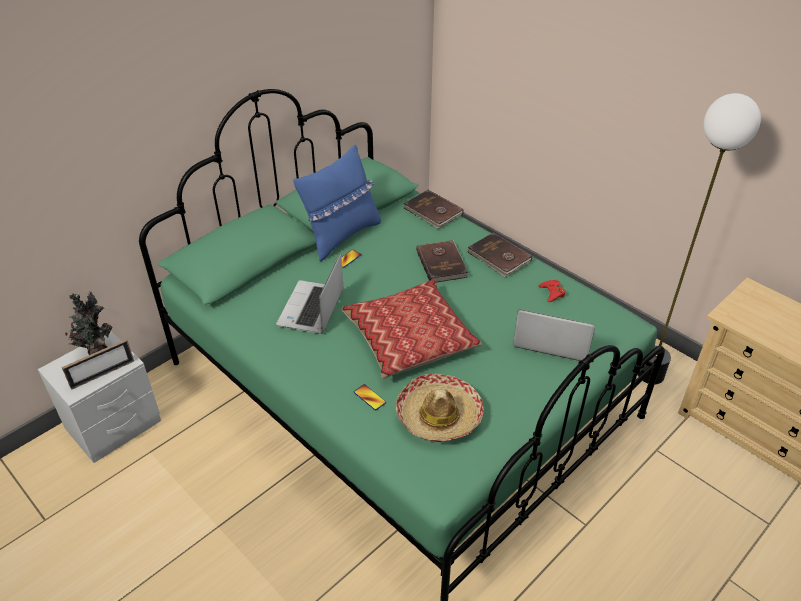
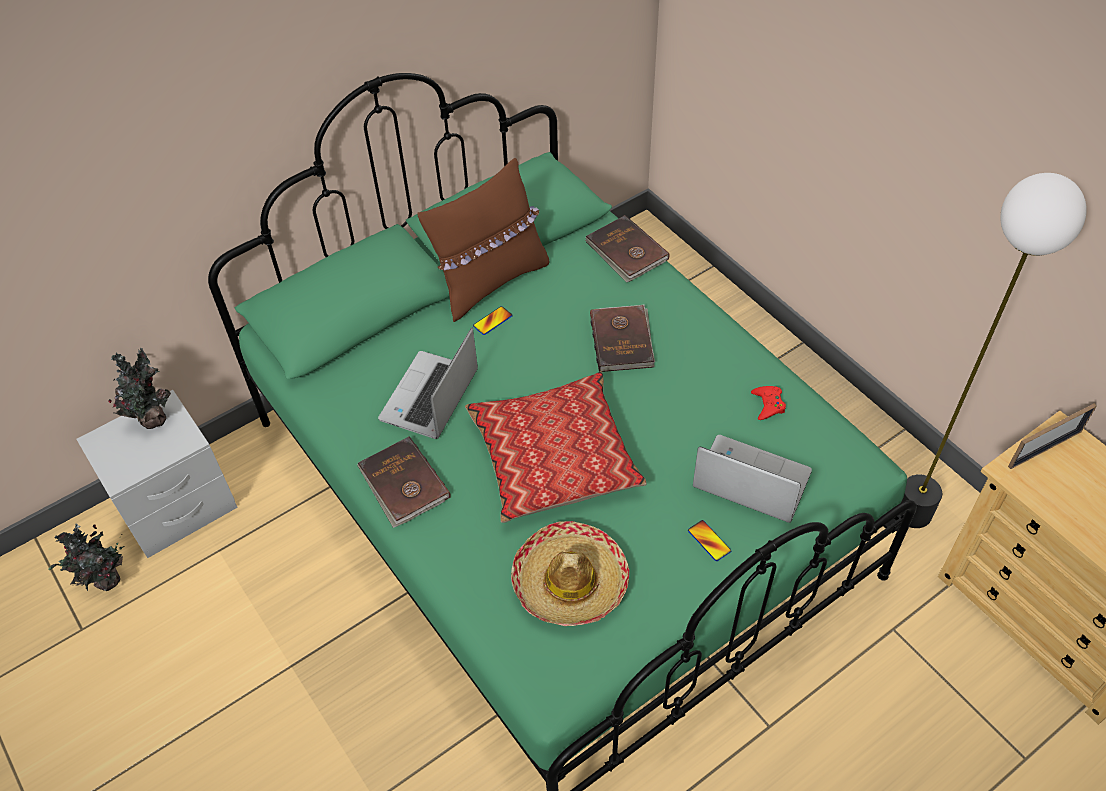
camera: 10 degrees right, 10 degrees up
(62, 484) = (106, 582): none -> potted plant
(103, 374) = (156, 456): picture frame -> picture frame (1044, 449)
(341, 236) = (491, 281): blue pillow -> brown pillow
(369, 397) = (483, 544): phone -> phone (709, 541)
(499, 257) = (705, 338): brown book -> brown book (403, 484)

